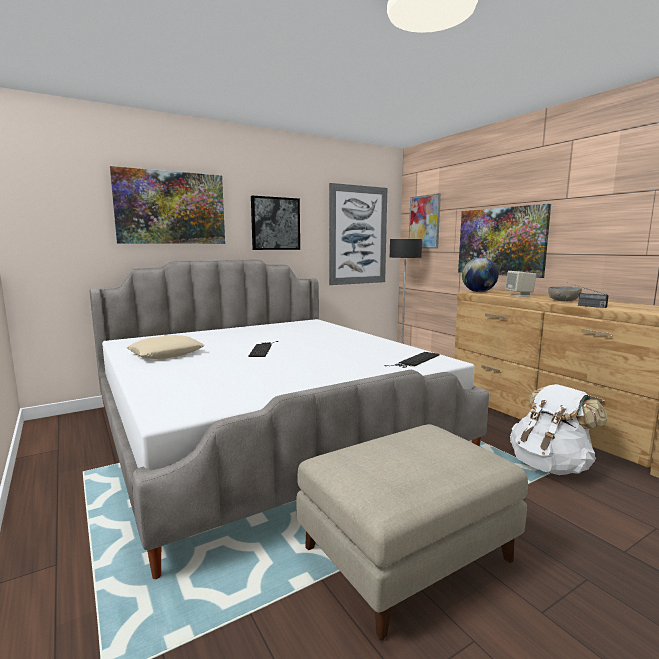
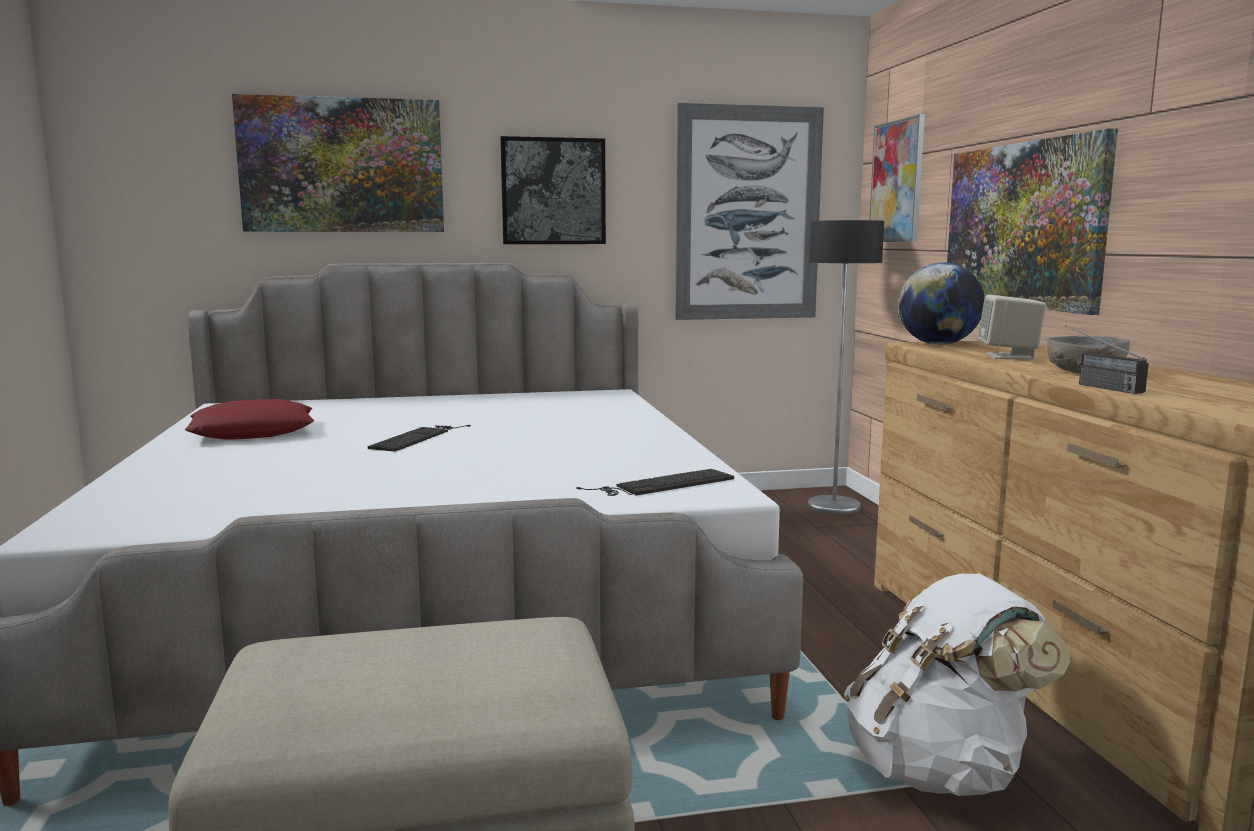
camera: 20 degrees right, 0 degrees up
(166, 353) = (253, 432): beige pillow -> red pillow

